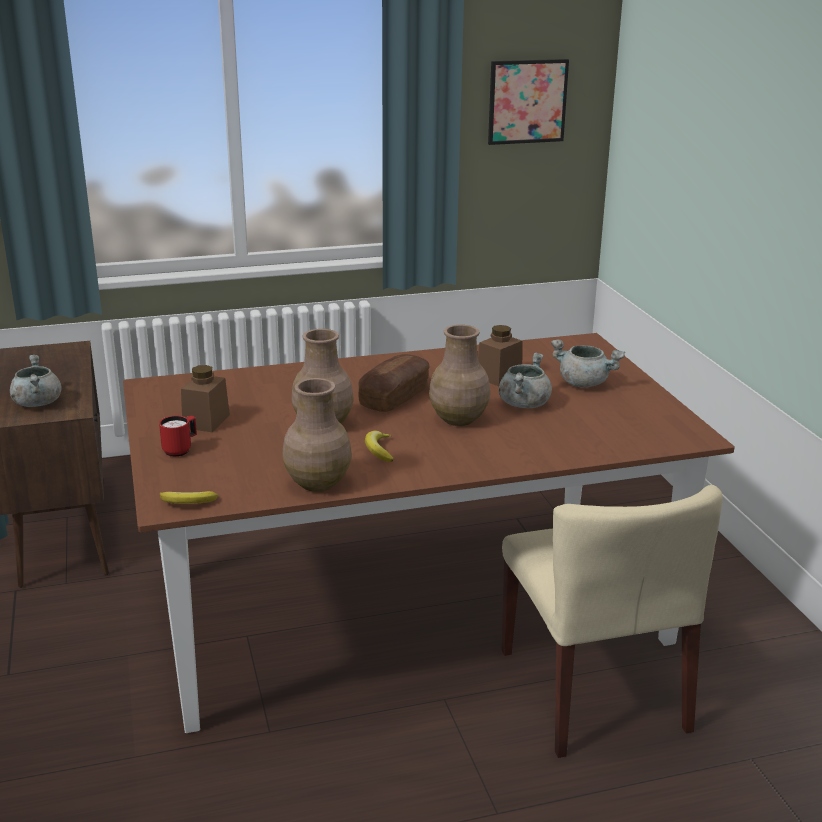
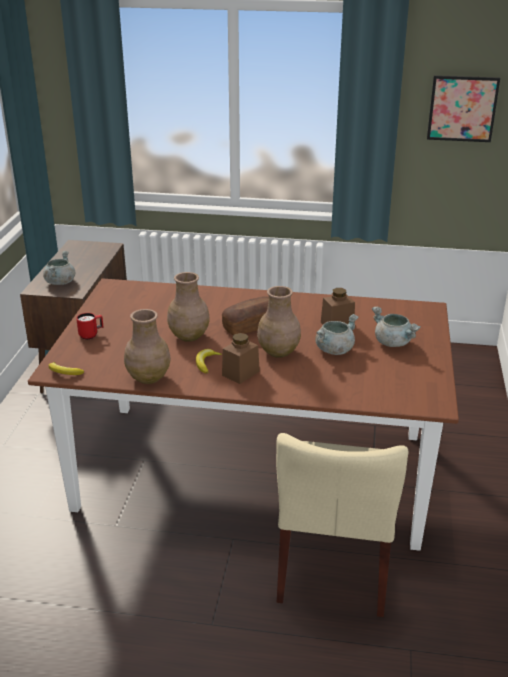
camera: 25 degrees right, 5 degrees up
(206, 421) = (122, 318): brown jar -> brown jar (240, 373)

